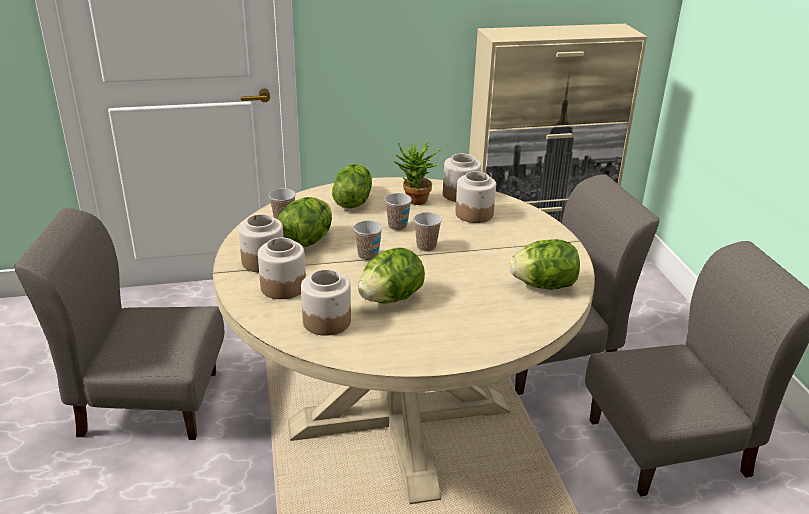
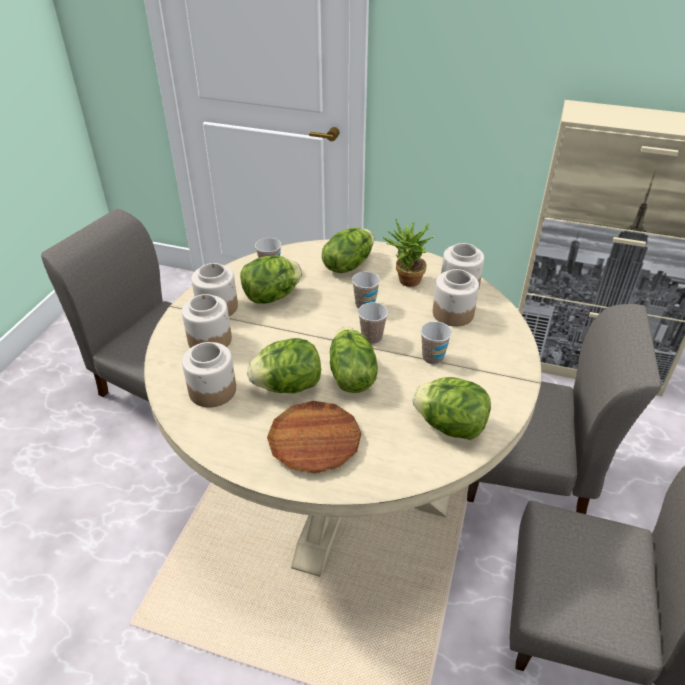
camera: 30 degrees right, 10 degrees up
(368, 256) = (309, 330): cup -> cup (432, 357)
(436, 277) = (350, 376): none -> lettuce
(452, 327) = (314, 441): none -> brown plate

